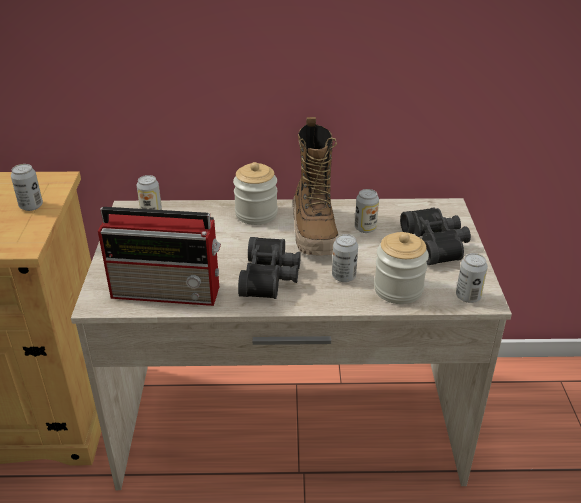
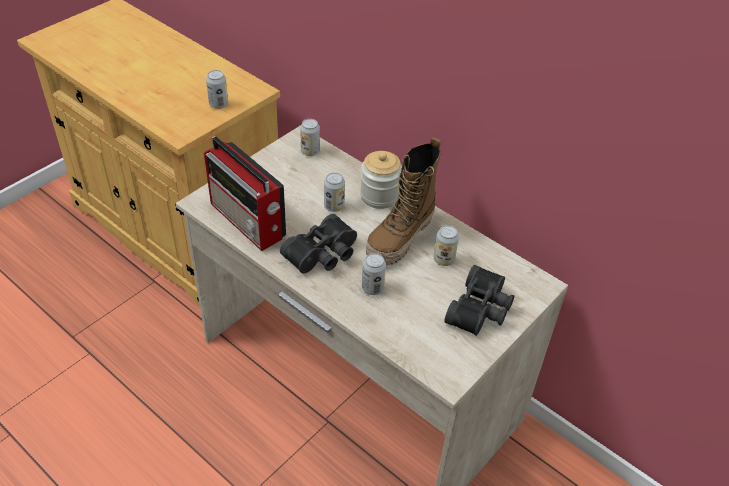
camera: 40 degrees right, 10 degrees up
(398, 289) = (397, 325): jar -> none
(468, 296) = (440, 368): can -> can (334, 206)

